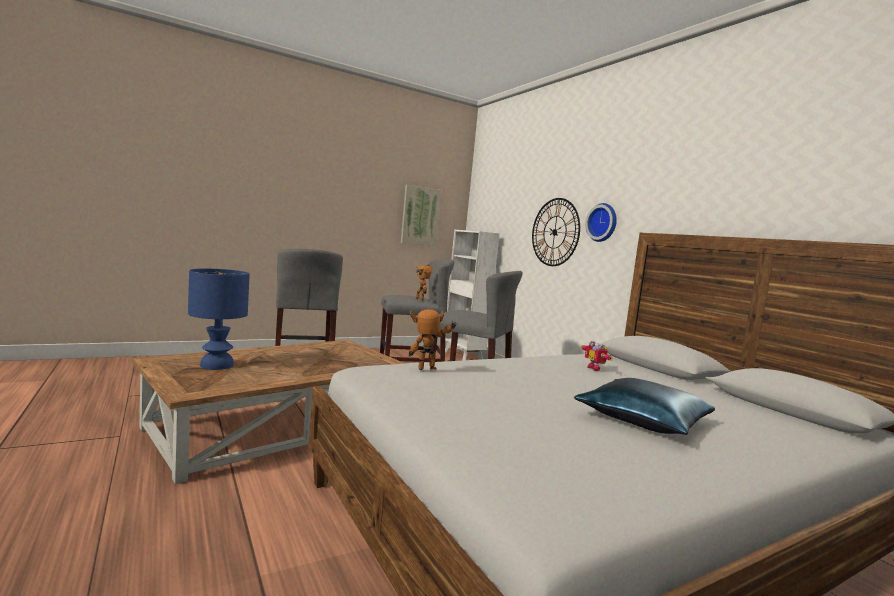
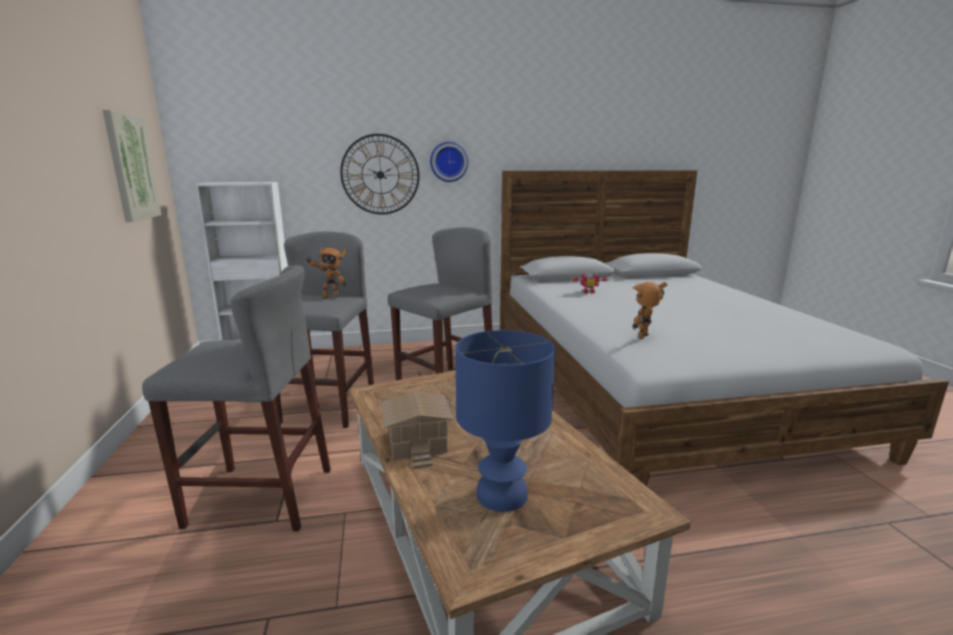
camera: 70 degrees left, 10 degrees up
(278, 351) = (415, 442): none -> toy house
(428, 370) = (646, 337): toy robot -> toy robot turned 45 degrees clockwise
(642, 419) = (706, 303): blue pillow -> none

